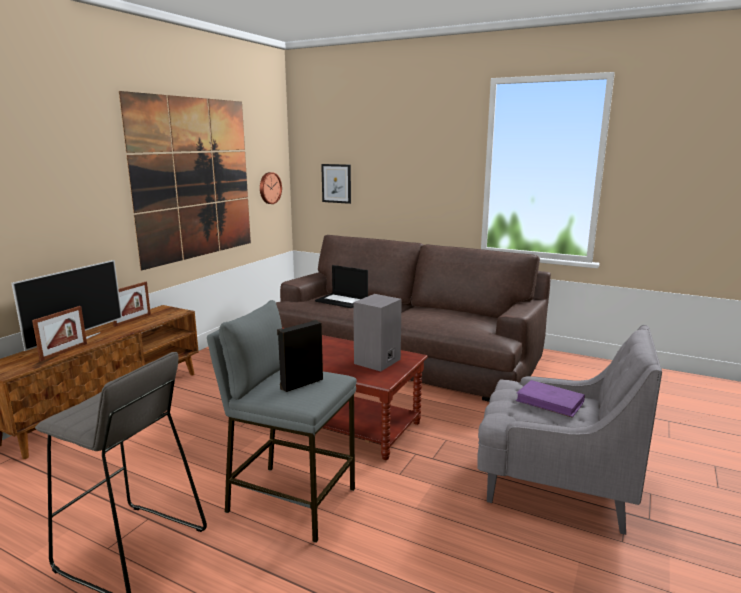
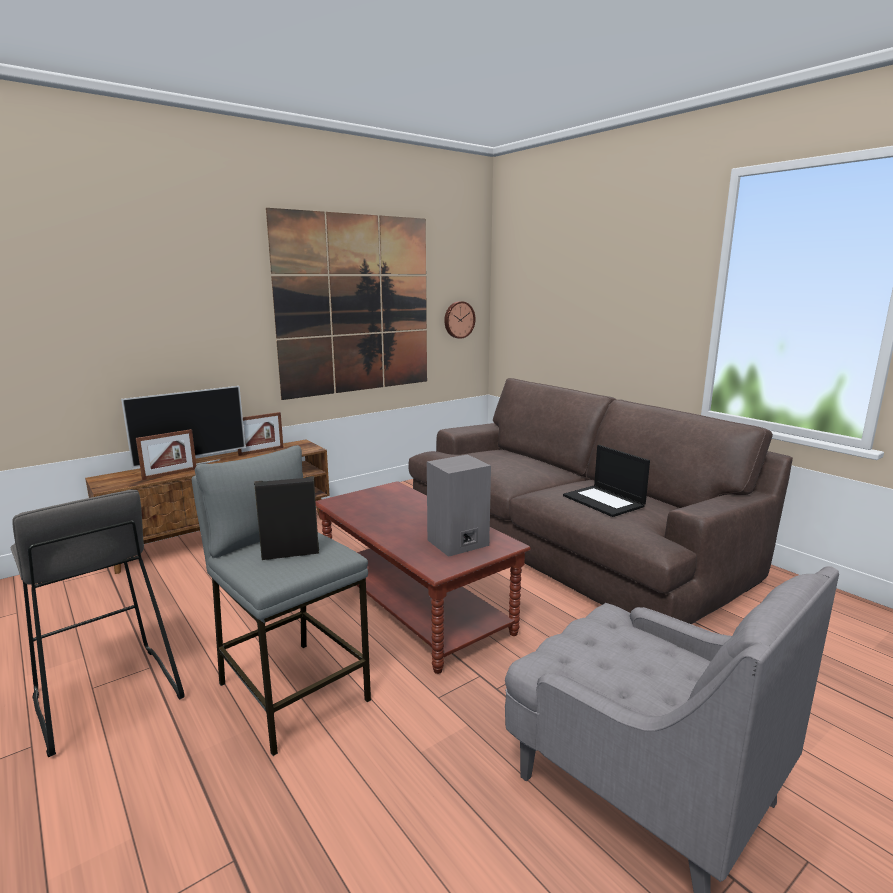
camera: 25 degrees right, 0 degrees up
(336, 183) = (535, 316): picture -> none
(342, 301) = (496, 460): laptop -> laptop (604, 501)
(550, 401) = (641, 656): purple book -> none

